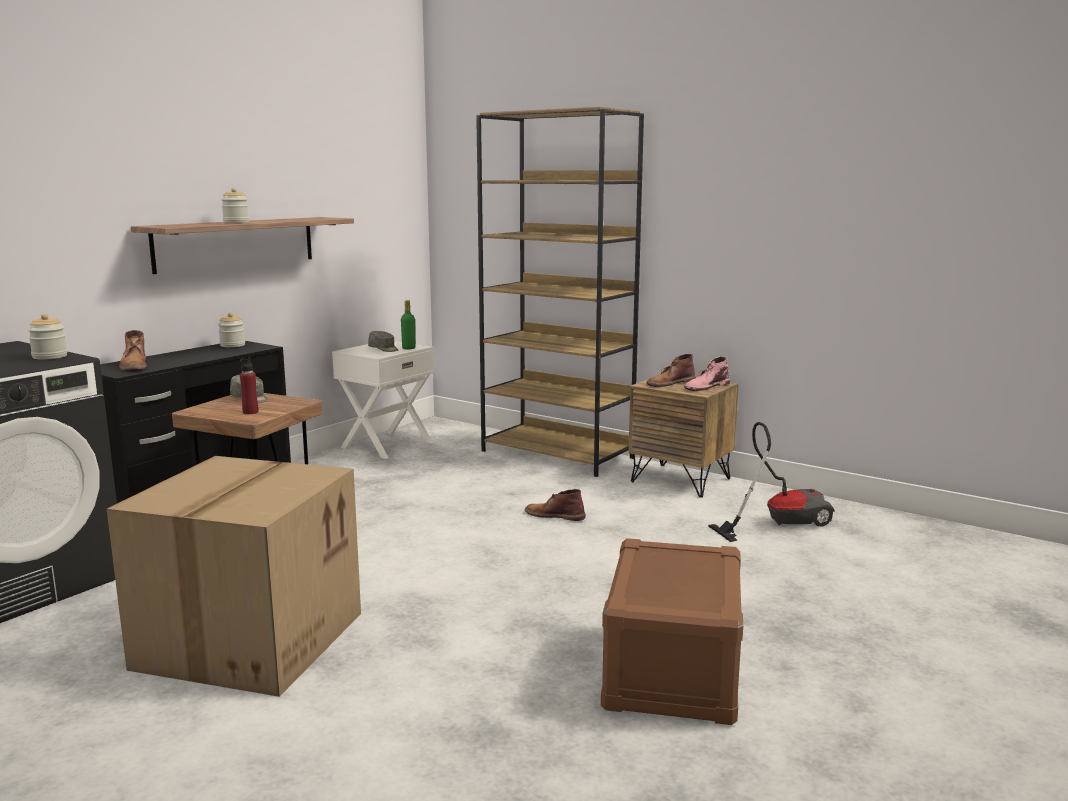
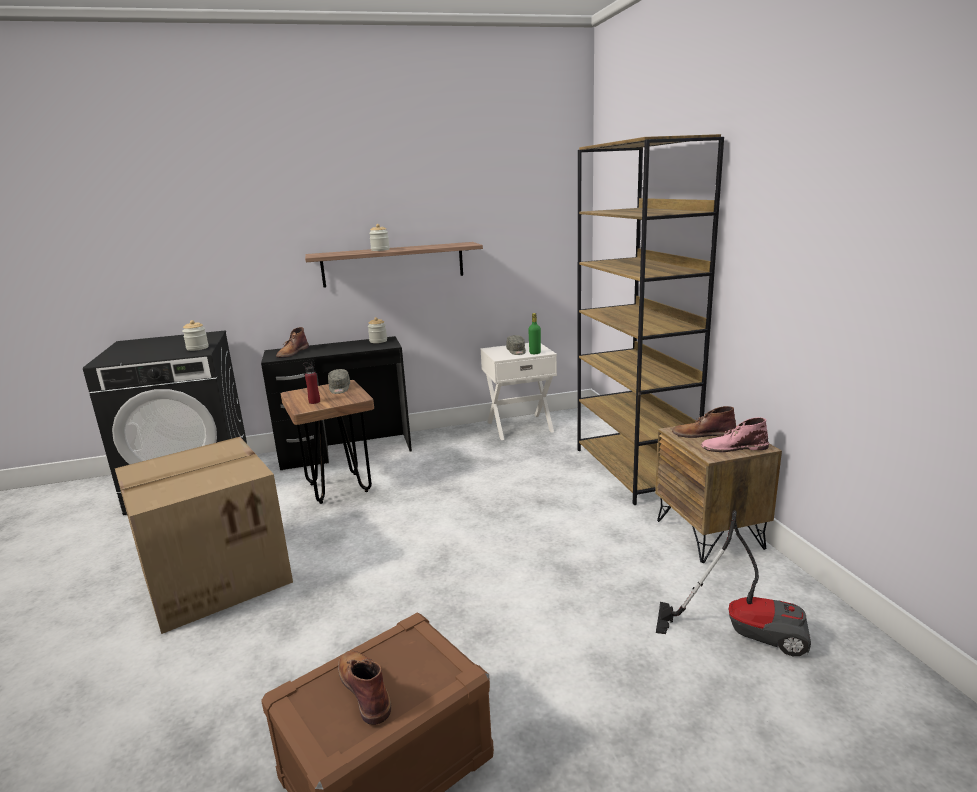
camera: 40 degrees right, 5 degrees up
(554, 515) = (541, 537): brown boot -> brown boot (364, 688)

